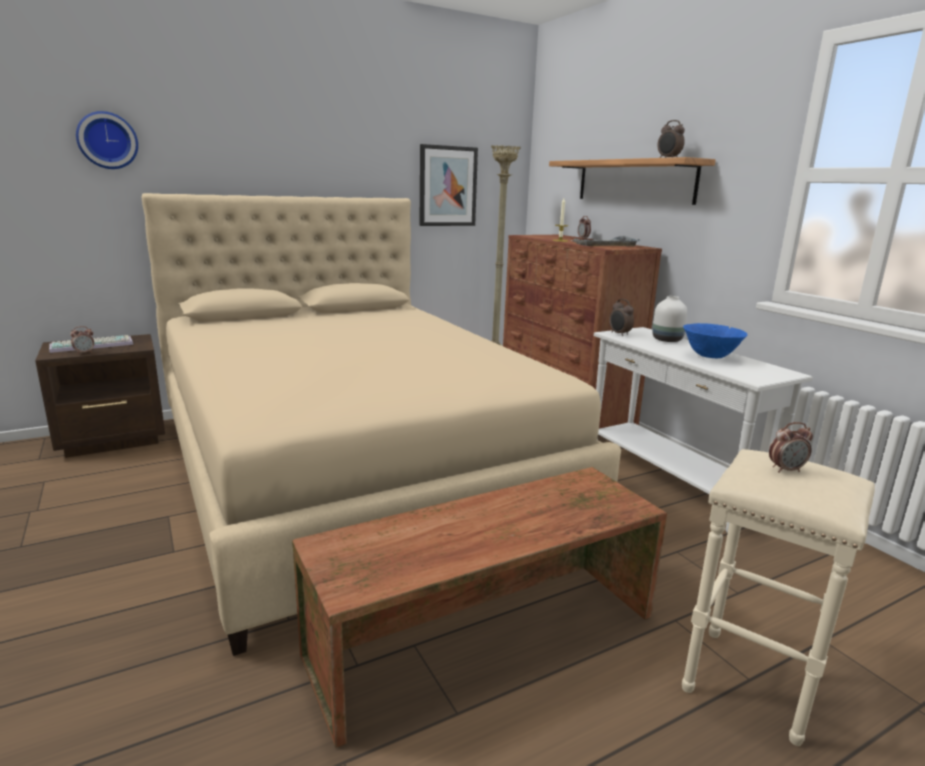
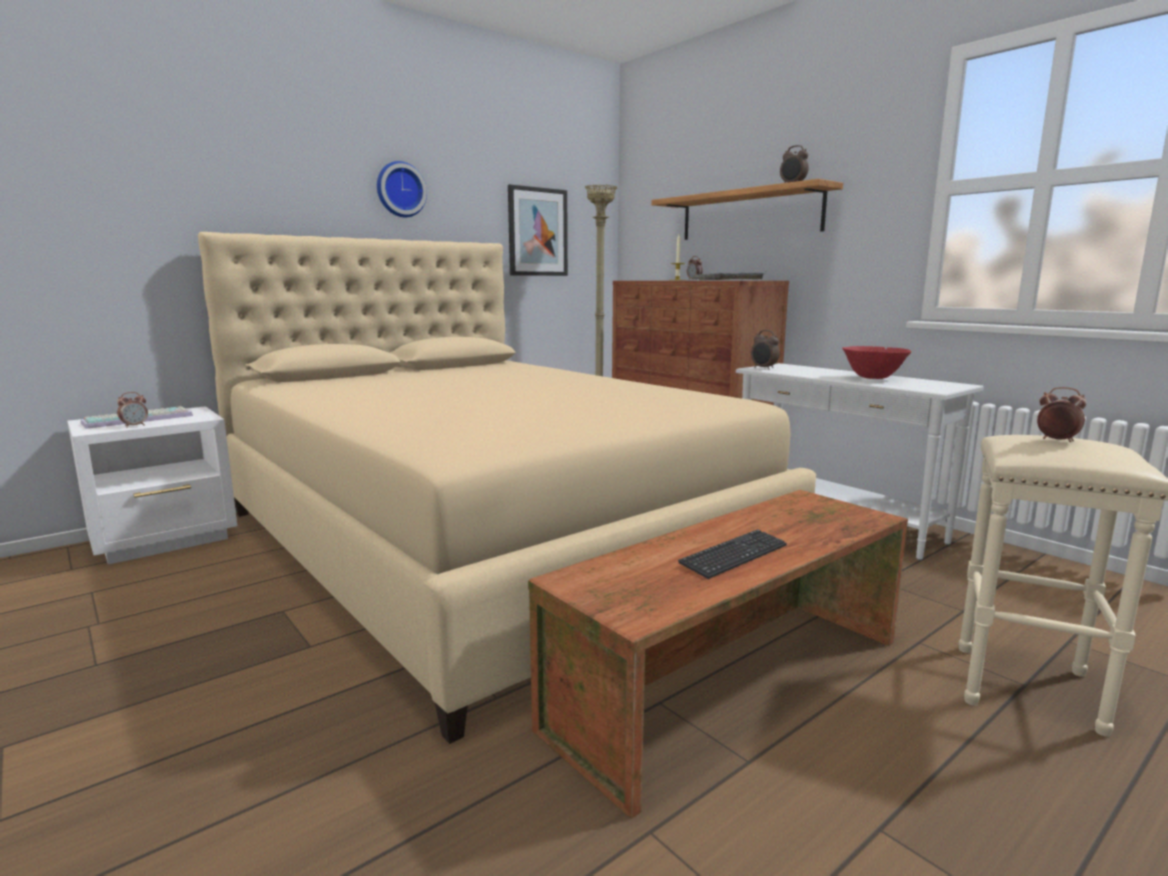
camera: 10 degrees left, 5 degrees down
(107, 140) = (153, 168): wall clock -> wall clock (400, 190)
(115, 439) = (167, 540): brown nightstand -> white nightstand
(475, 537) = (734, 556): none -> keyboard
(667, 340) = (816, 370): white vase -> none
(709, 357) = (872, 378): blue bowl -> red bowl
(786, 470) = (1056, 440): alarm clock -> alarm clock turned 120 degrees counterclockwise

